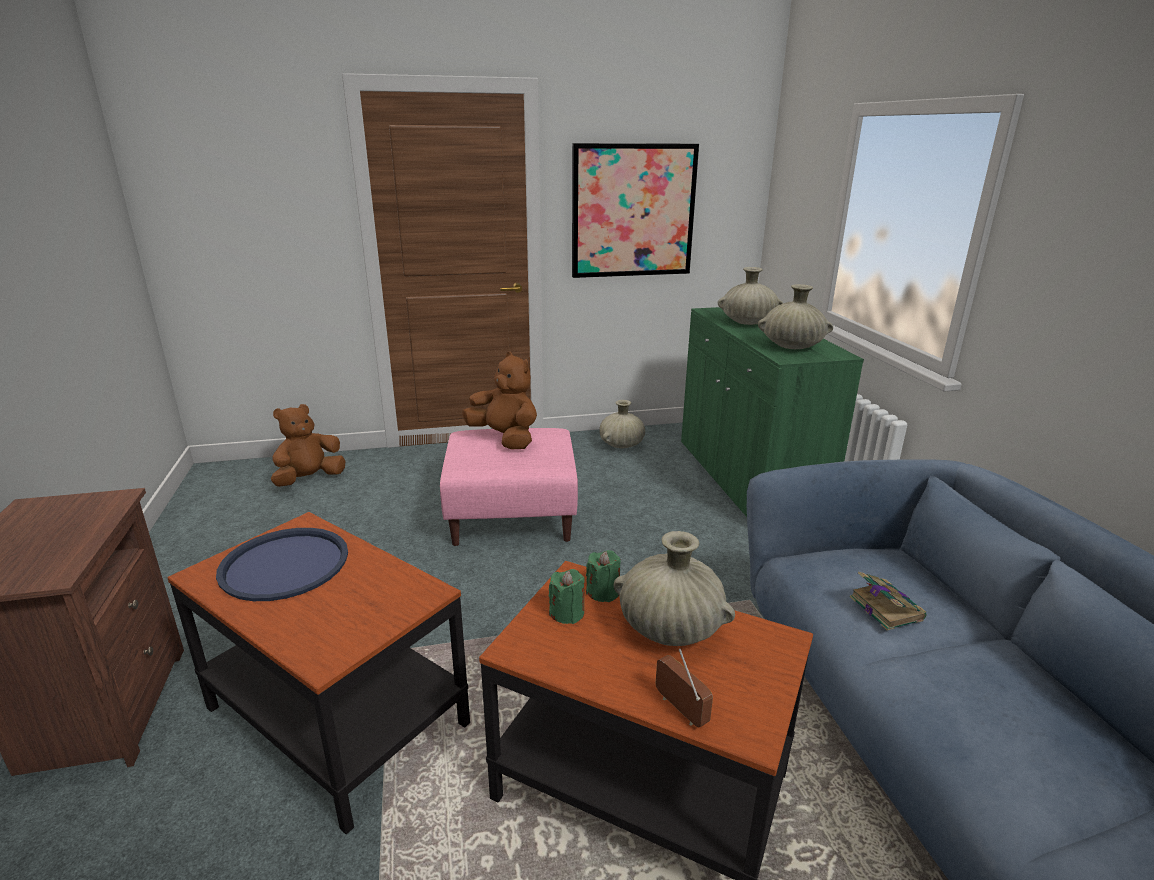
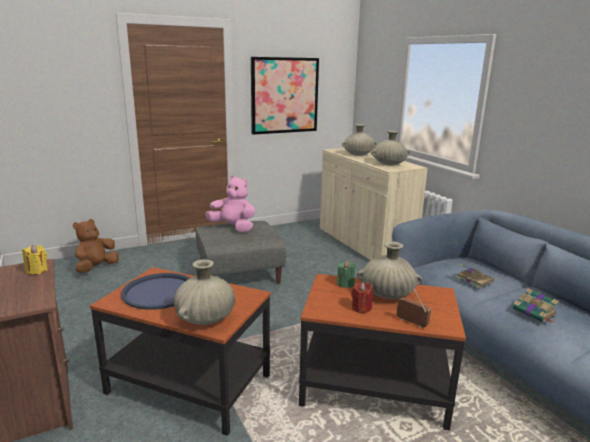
camera: 15 degrees left, 5 degrees down
(103, 510) = (37, 271): none -> yellow candle
(505, 439) = (233, 227): brown plush toy -> pink plush toy
(512, 515) = (239, 274): pink ottoman -> grey ottoman
(567, 613) = (333, 294): green candle -> none
(601, 655) = (361, 308): none -> red candle
(621, 445) = (285, 233): beige vase -> beige vase (205, 318)
(747, 479) = (364, 244): green cabinet -> beige cabinet
(987, 714) = (535, 313): none -> book

